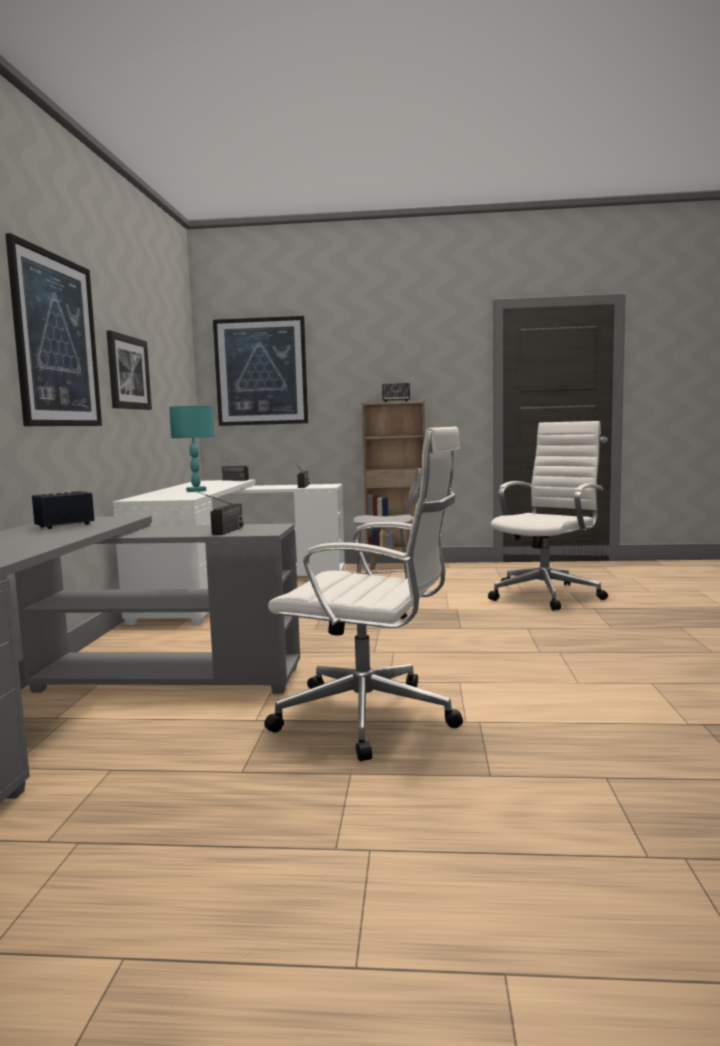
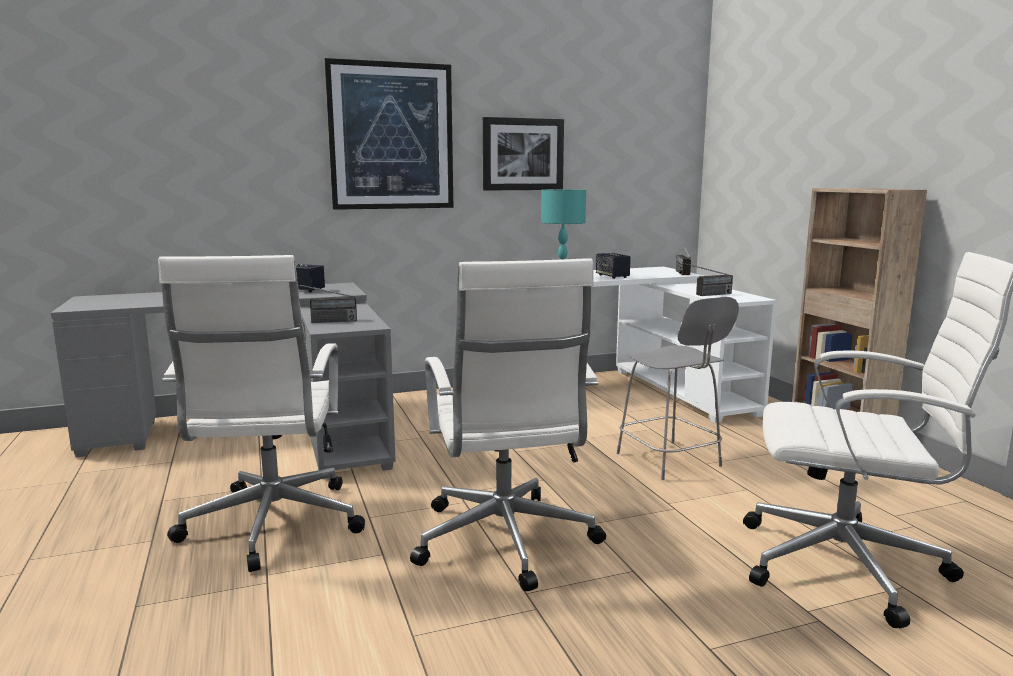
camera: 65 degrees right, 5 degrees up
(261, 371) = (754, 140): picture -> none
(396, 401) = (874, 188): speaker -> speaker (612, 276)
(469, 649) = (505, 542): none -> white office chair

